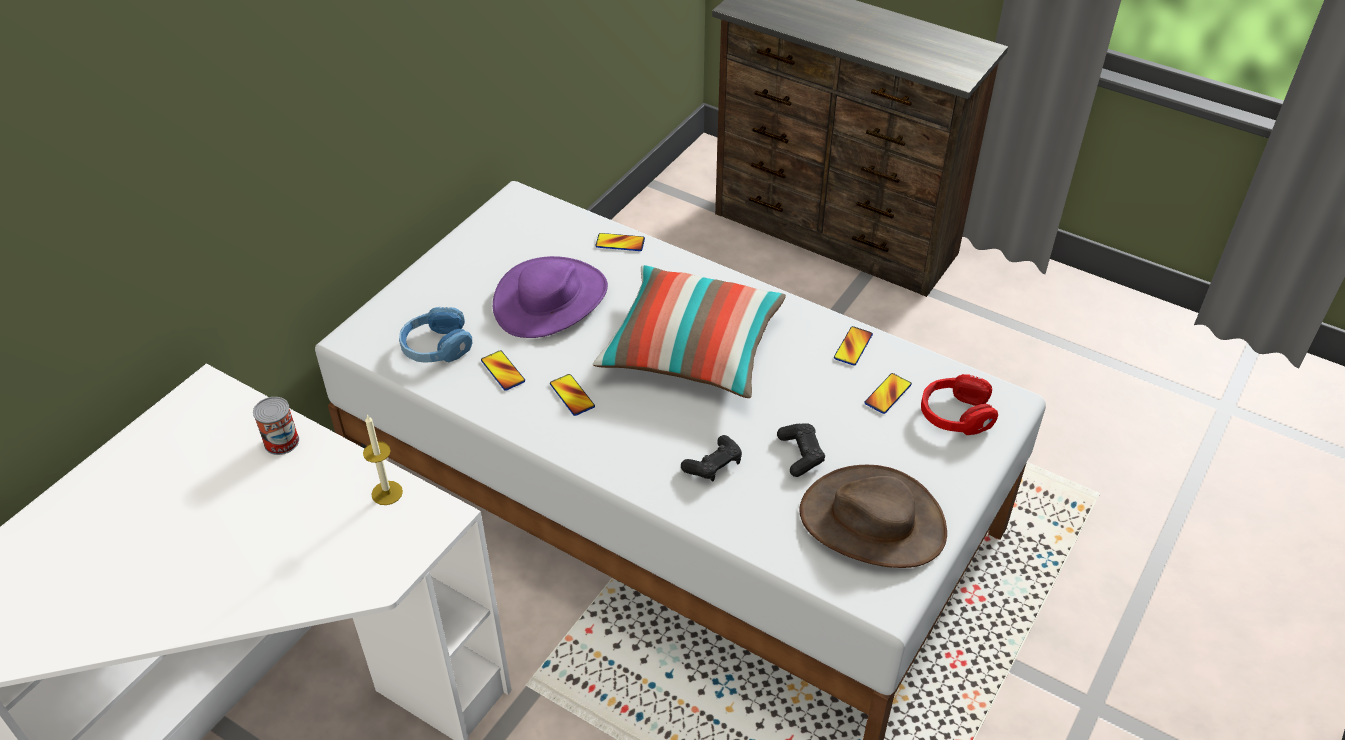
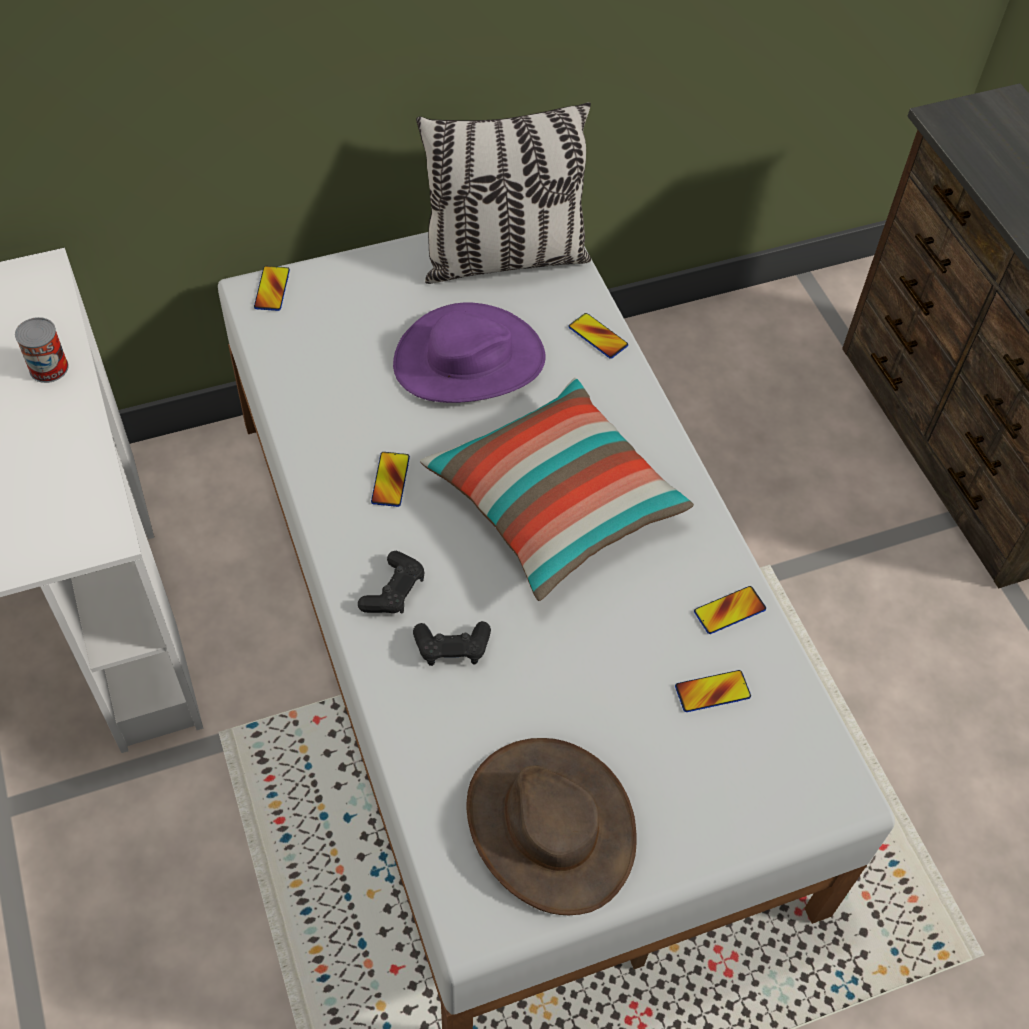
camera: 35 degrees right, 10 degrees up
(387, 493) = (82, 479): candle -> none
(436, 347) = (317, 347): blue headphones -> none
(503, 371) = (352, 412): phone -> phone (272, 289)
(511, 230) = (504, 258): none -> pillow
(800, 454) = (551, 697): black game controller -> black game controller (393, 591)
(955, 415) = (764, 767): red headphones -> none

